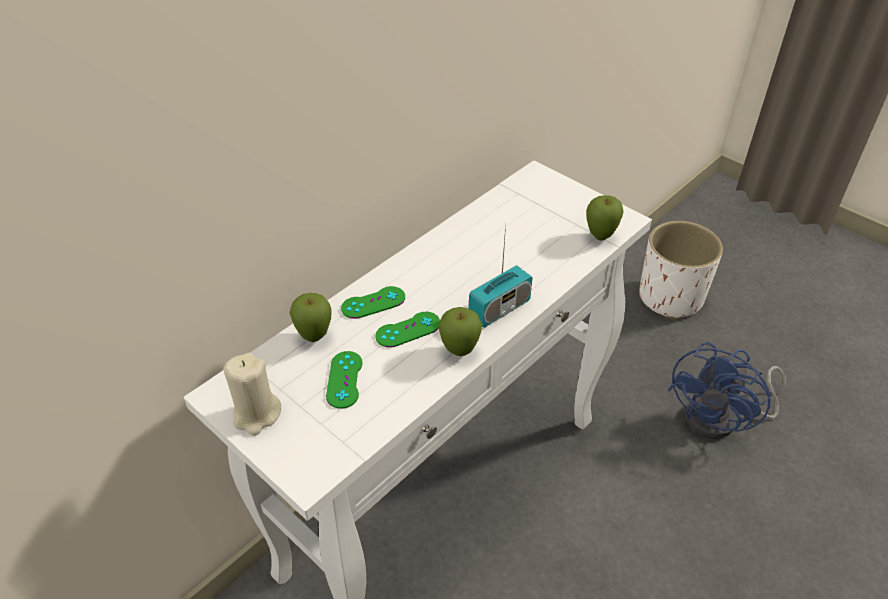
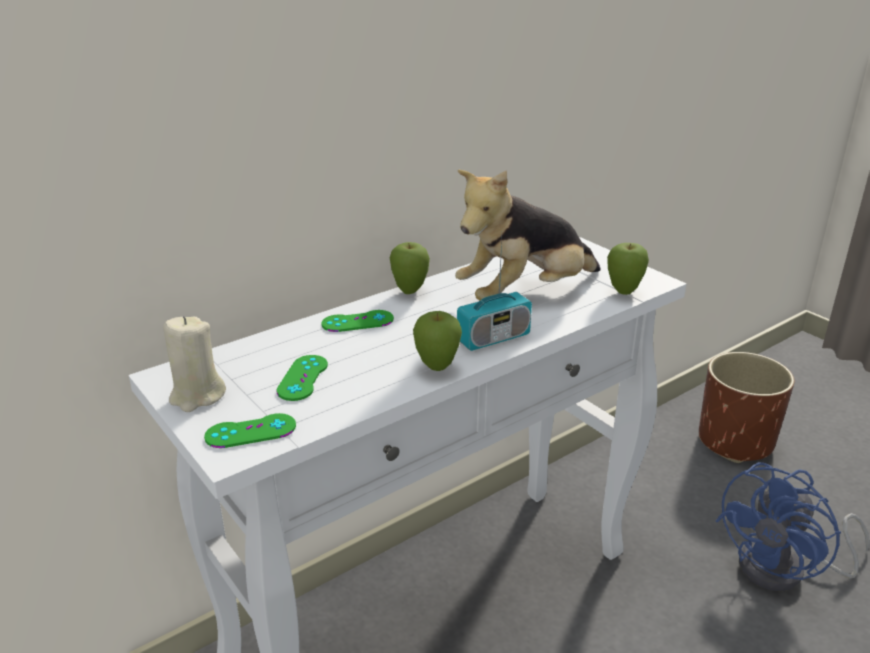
camera: 10 degrees right, 15 degrees down
(314, 337) = (285, 342): apple -> apple (410, 291)
(408, 330) = (387, 345): green game controller -> green game controller (250, 431)
(515, 250) = (525, 295): none -> plush toy
(670, 297) = (735, 441): white planter -> brown planter

